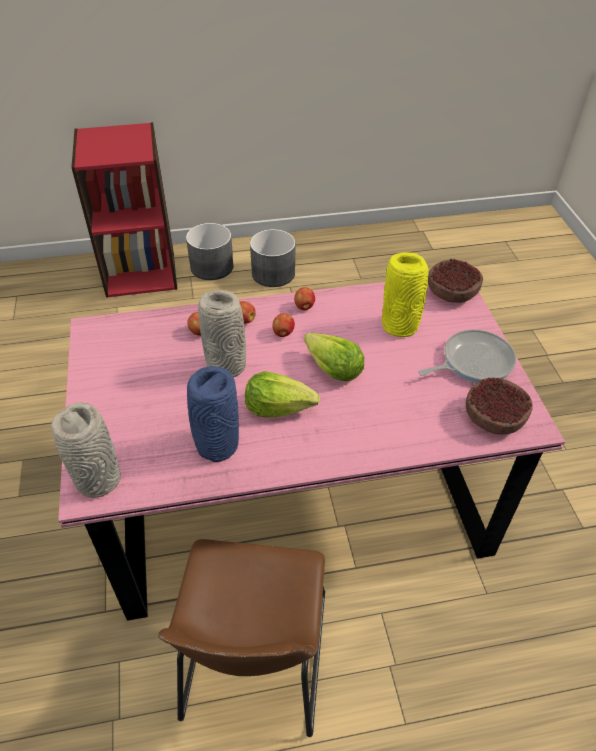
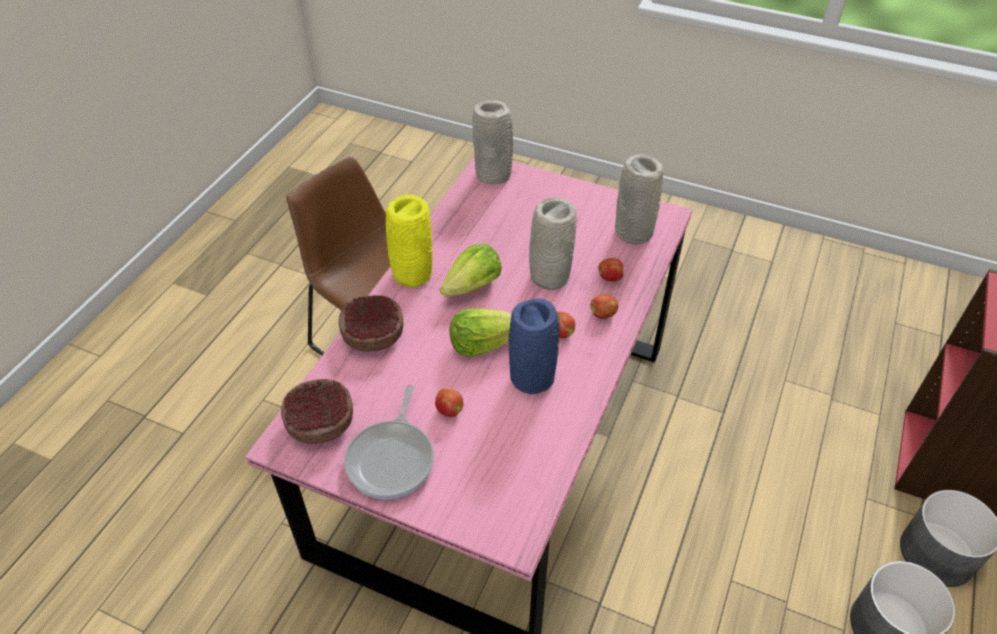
camera: 125 degrees right, 0 degrees up
(130, 339) = (634, 233): none -> grey vase
(216, 445) = (468, 236): blue vase -> blue vase (532, 377)
(304, 307) = (588, 368): apple -> apple (449, 410)
(401, 326) = (493, 431): yellow vase -> yellow vase (411, 274)
(451, 292) = (508, 523): bowl -> bowl (374, 334)

